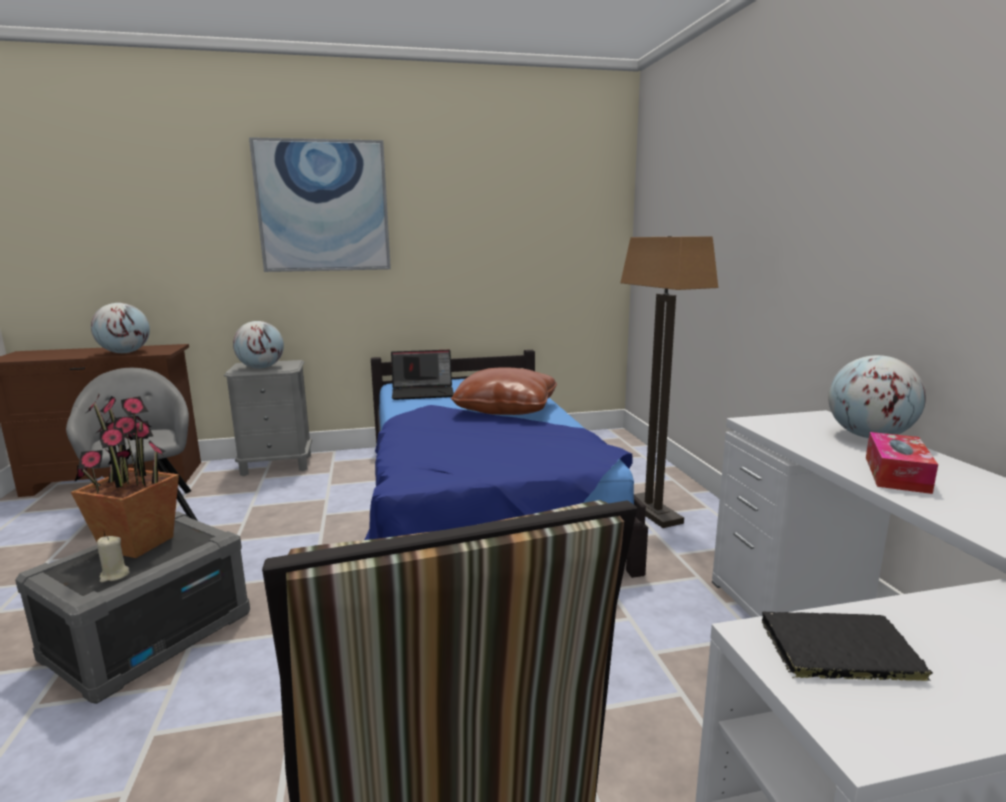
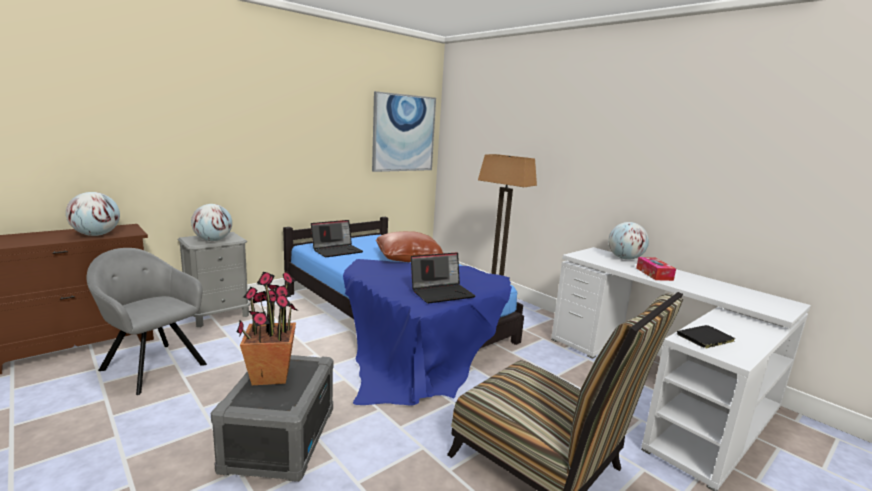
camera: 30 degrees left, 0 degrees up
(114, 575) = (289, 395): beige candle -> none
(323, 206) = (252, 115): picture -> picture (404, 133)
(467, 463) = (442, 293): none -> laptop

